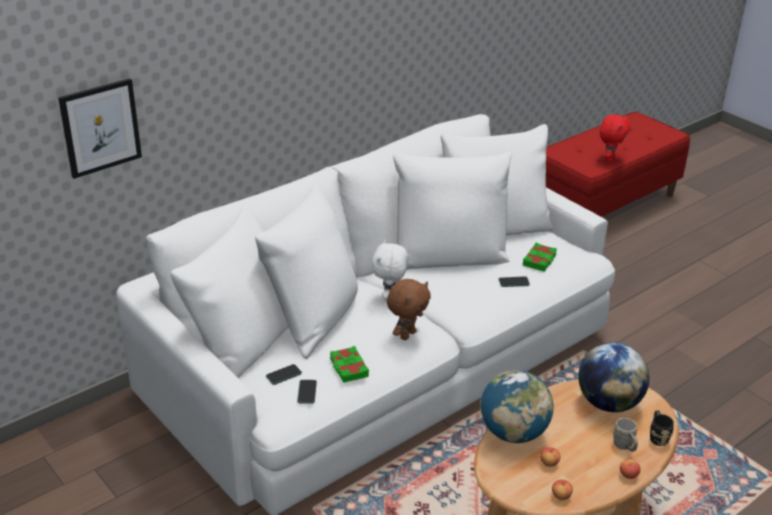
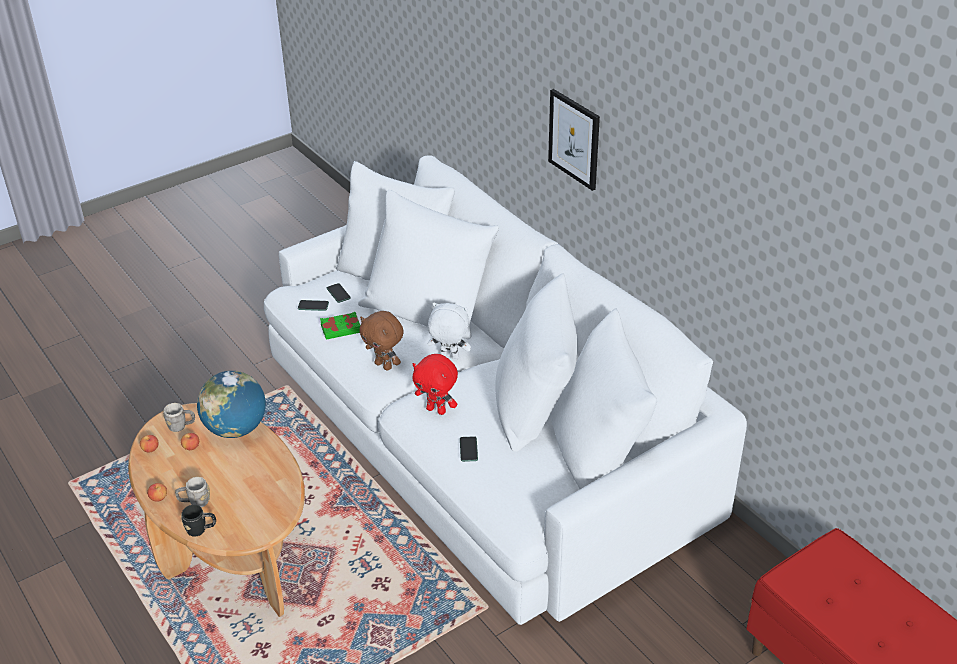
camera: 95 degrees right, 5 degrees up
(100, 127) = (453, 57): picture -> picture (574, 139)
(519, 477) = (181, 426): none -> grey mug
(540, 260) = (513, 477): green book -> none
(608, 403) = (258, 501): globe -> none
(609, 159) = (830, 612): red plush toy -> red plush toy (437, 410)

